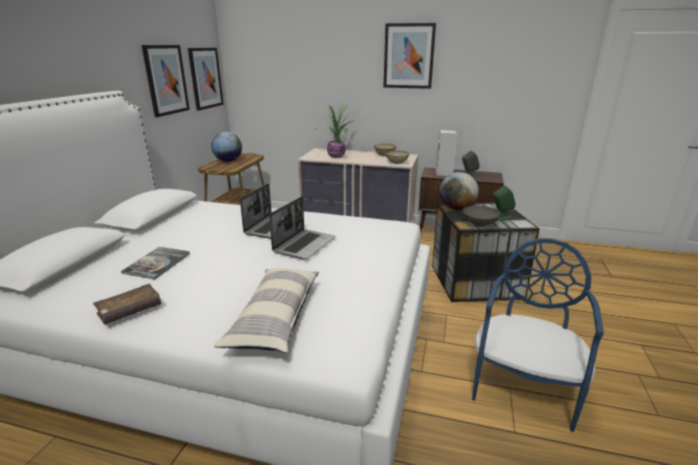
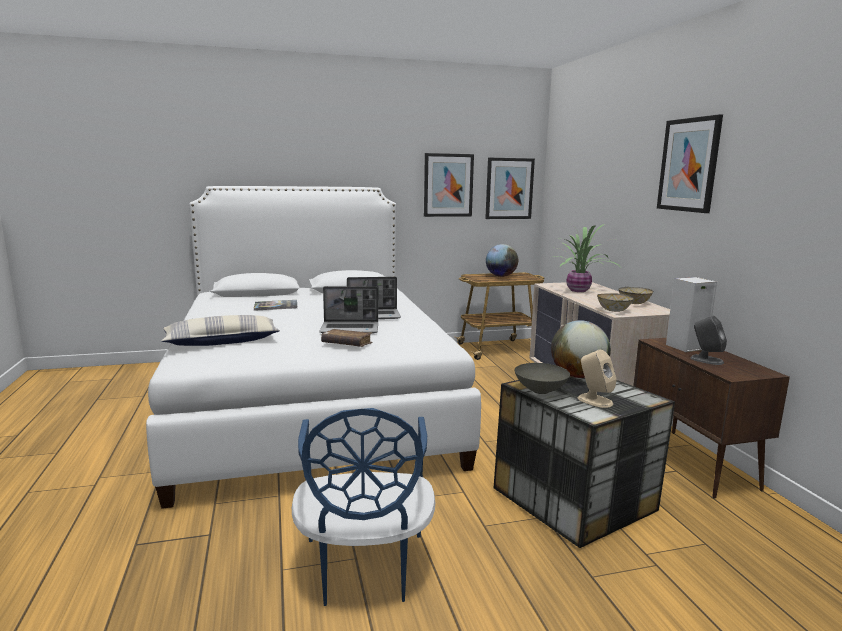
camera: 60 degrees right, 10 degrees down
(130, 311) = (211, 315): brown book -> brown book (347, 344)
(501, 217) = (594, 400): green speaker -> beige speaker
(524, 387) = (364, 569): blue chair -> blue chair turned 90 degrees clockwise

